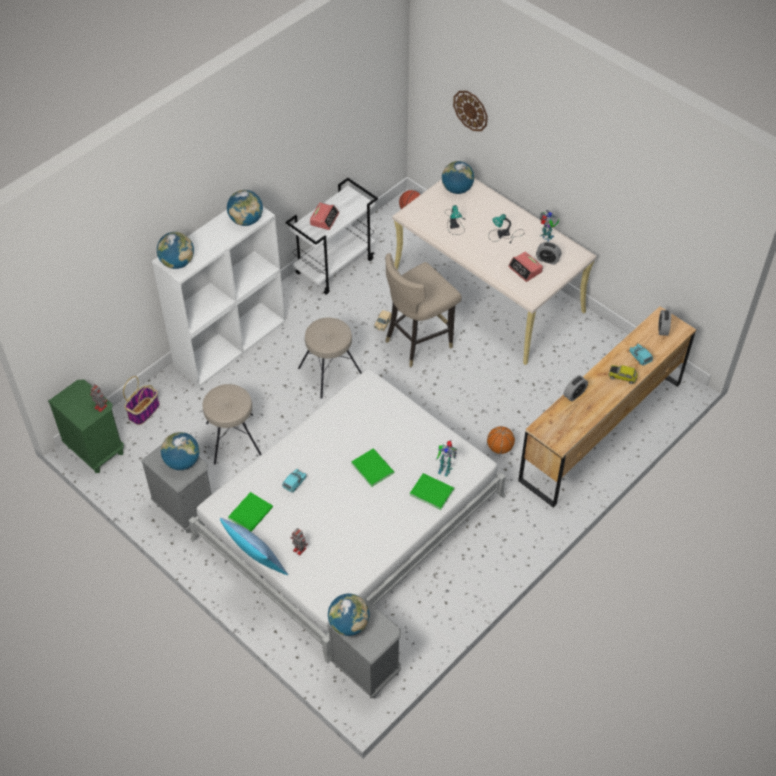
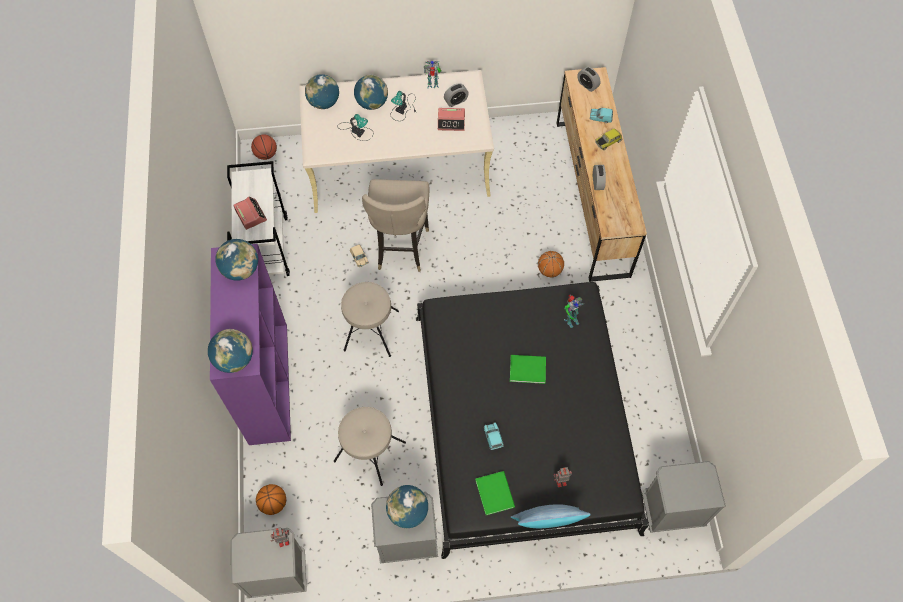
camera: 50 degrees left, 10 degrees up
(95, 450) = (277, 574): green nightstand -> grey nightstand
(144, 411) = (273, 503): basket -> basketball
(230, 343) = (267, 382): white bookcase -> purple bookcase
(349, 624) = (677, 496): globe -> globe (372, 103)
(350, 517) = (523, 420): white bed -> black bed
(431, 490) = (584, 344): green book -> none
(470, 110) = (296, 24): wall clock -> none

